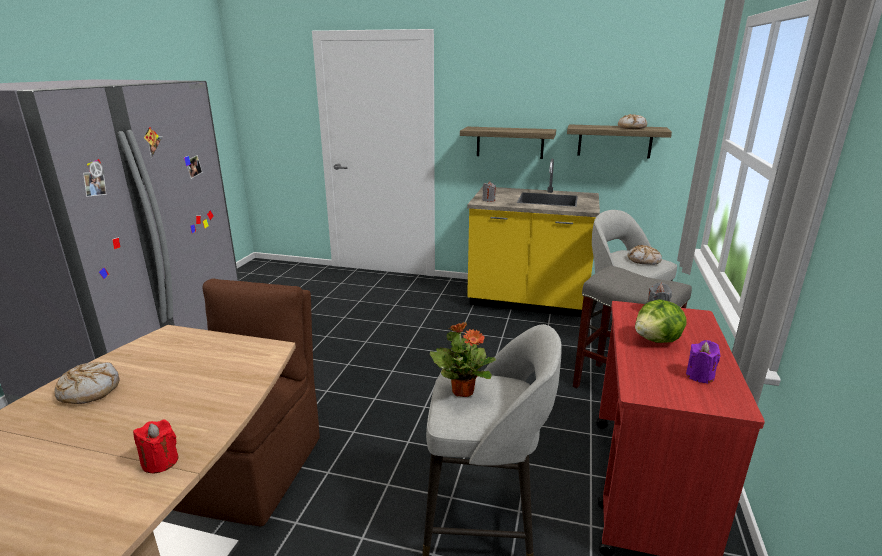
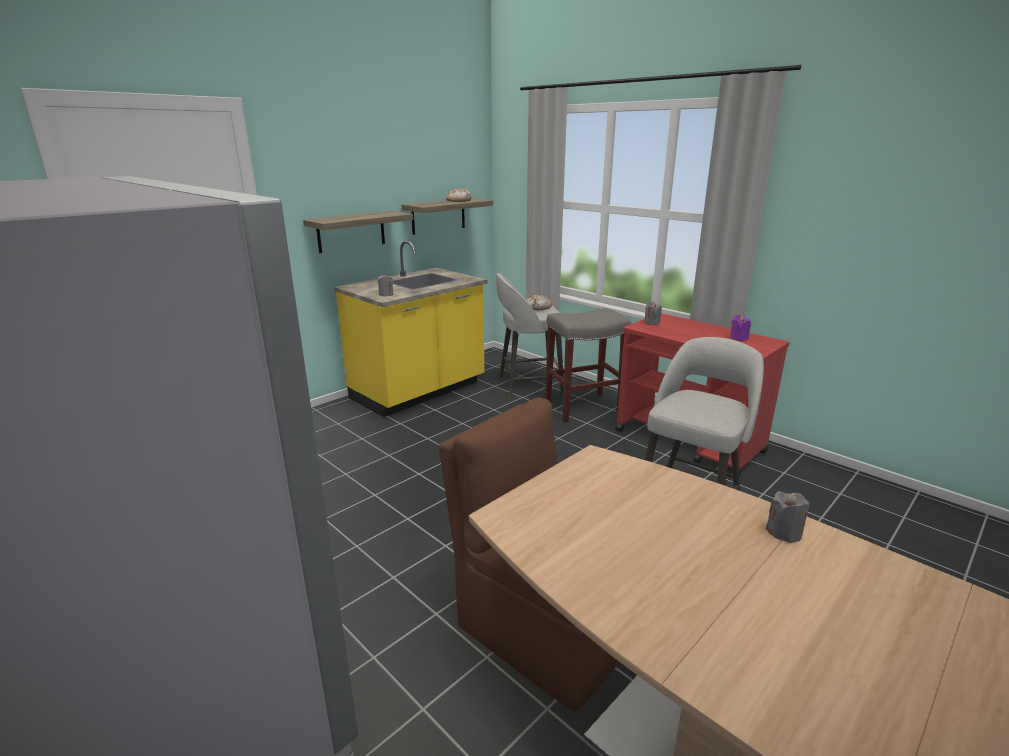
camera: 60 degrees left, 0 degrees up
(89, 390) = (620, 578): bread -> none
(160, 462) = (784, 532): red candle -> grey candle
(462, 390) = (690, 409): potted plant -> none
(657, 340) = (690, 334): lettuce -> none

